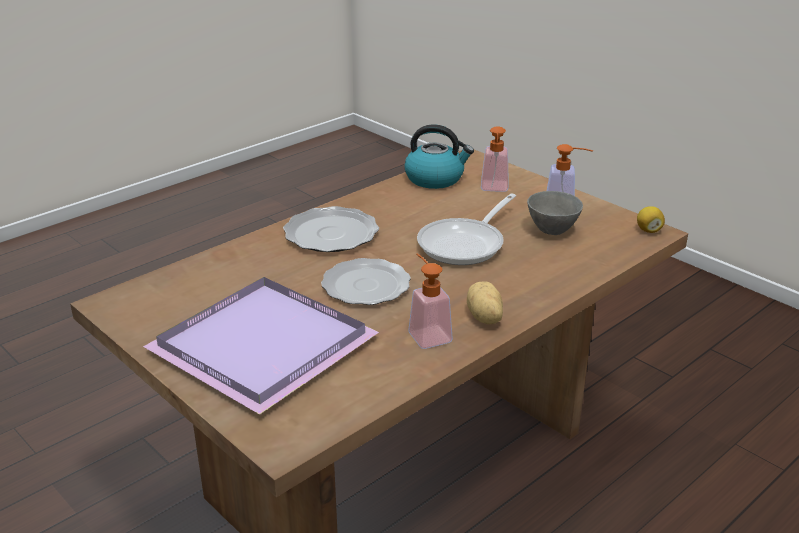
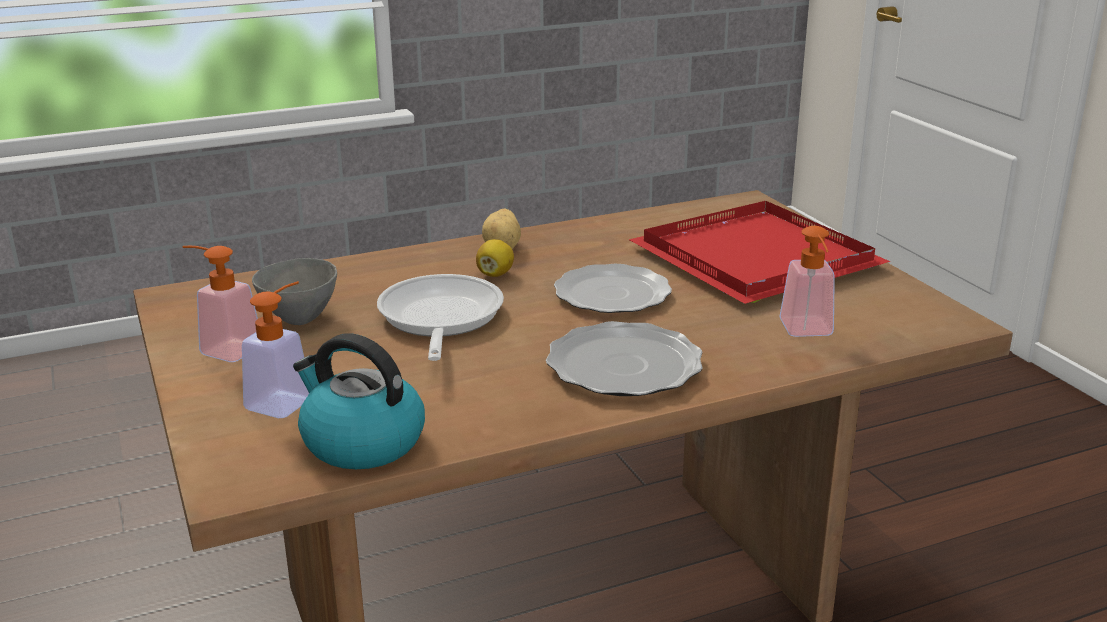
camera: 160 degrees left, 5 degrees down
(263, 348) = (756, 256): purple tray -> red tray
(426, 333) = (575, 245): soap dispenser -> soap dispenser (808, 332)
(466, 244) = (439, 320): frying pan -> frying pan turned 60 degrees counterclockwise
(648, 230) = (175, 299): lemon -> lemon (495, 274)

